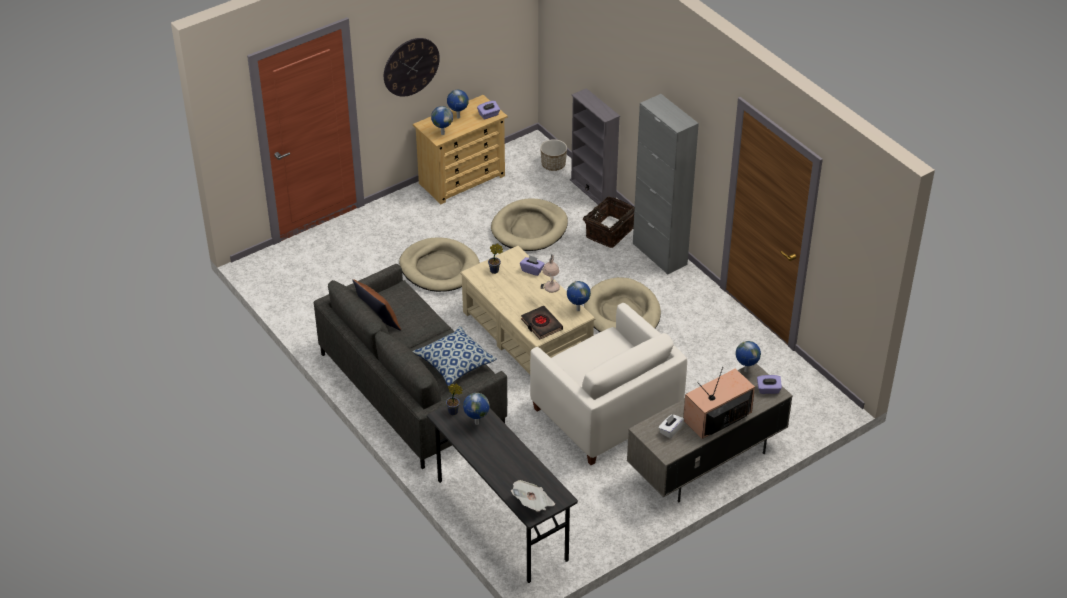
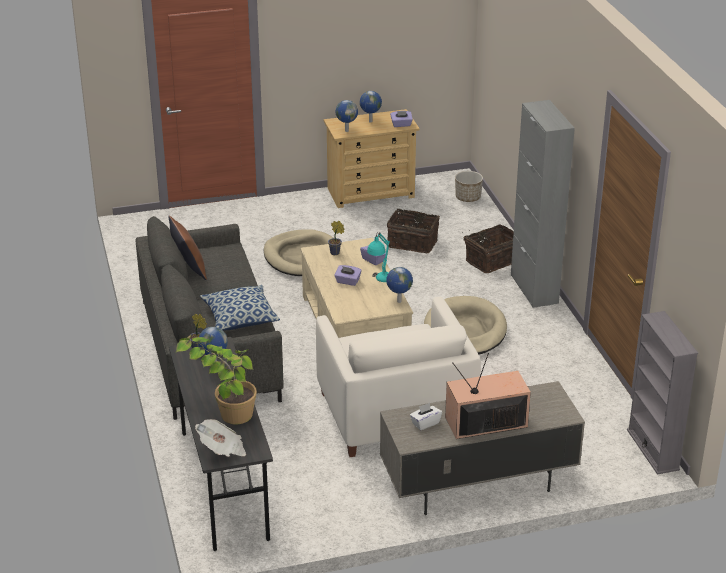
camera: 20 degrees right, 10 degrees down
(411, 66) = (325, 54): wall clock -> none
(510, 464) = (223, 408): none -> potted plant
(529, 228) = (413, 243): beige dog bed -> basket
(541, 325) = (353, 306): black book -> none
(550, 293) = (380, 282): beige table lamp -> turquoise table lamp
(593, 190) = (495, 225): grey bookcase -> grey bookcase (653, 449)
(746, 371) = (543, 387): globe -> none
(768, 390) = (559, 410): purple tissue box -> purple tissue box (347, 281)

